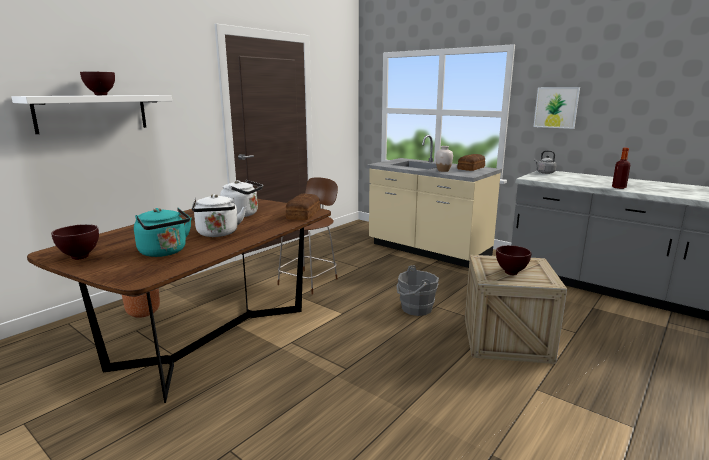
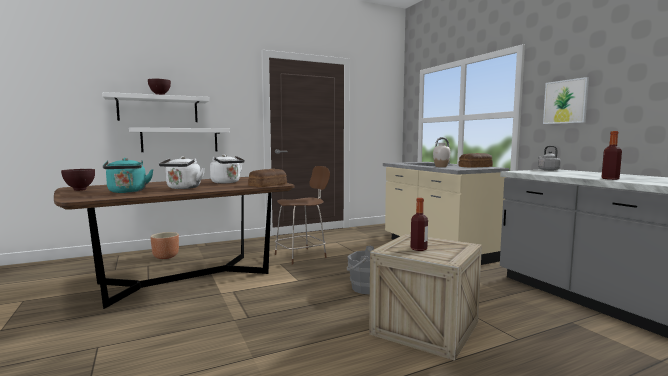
camera: 25 degrees right, 10 degrees down
(126, 154) = (180, 140): none -> white shelf
(510, 273) = (418, 249): brown bowl -> bottle

